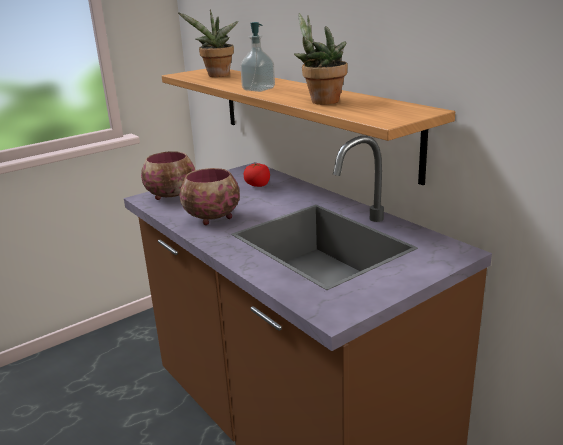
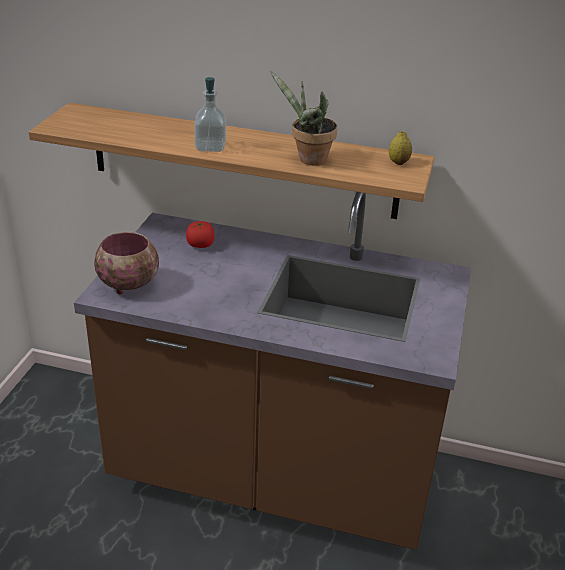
camera: 40 degrees left, 10 degrees up
(212, 218) = (214, 300): bowl -> none
(217, 76) = (111, 125): potted plant -> none
(404, 110) = (398, 162): none -> lemon

